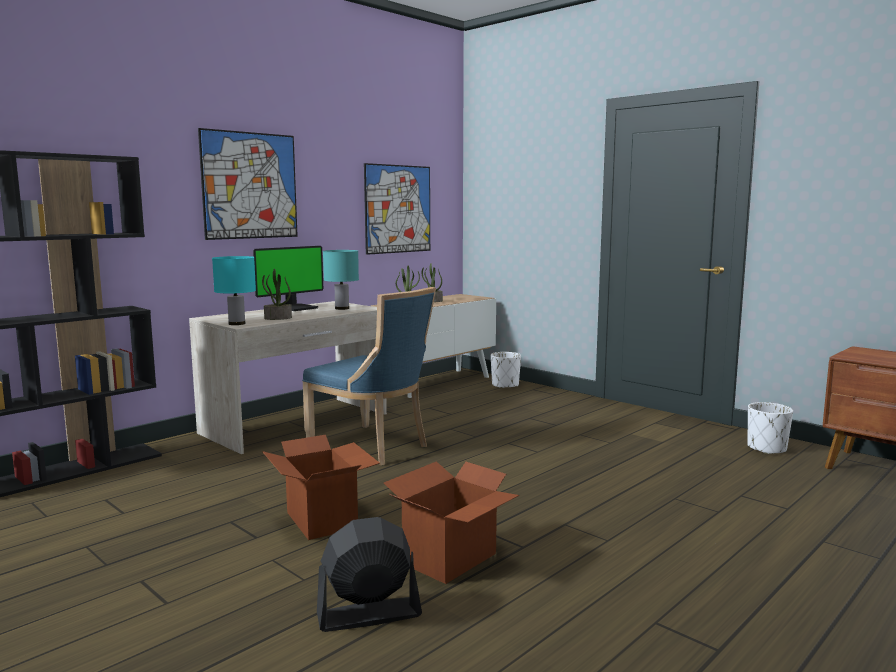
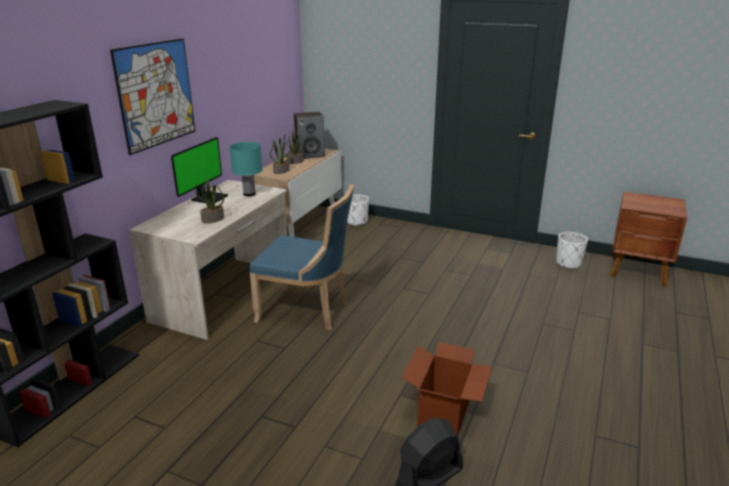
camera: 20 degrees left, 15 degrees up
(236, 323) = (186, 235): turquoise table lamp -> none
(323, 520) = (330, 397): cardboard box -> none
(398, 209) = (261, 85): picture -> none
(456, 298) = (310, 155): none -> speaker

